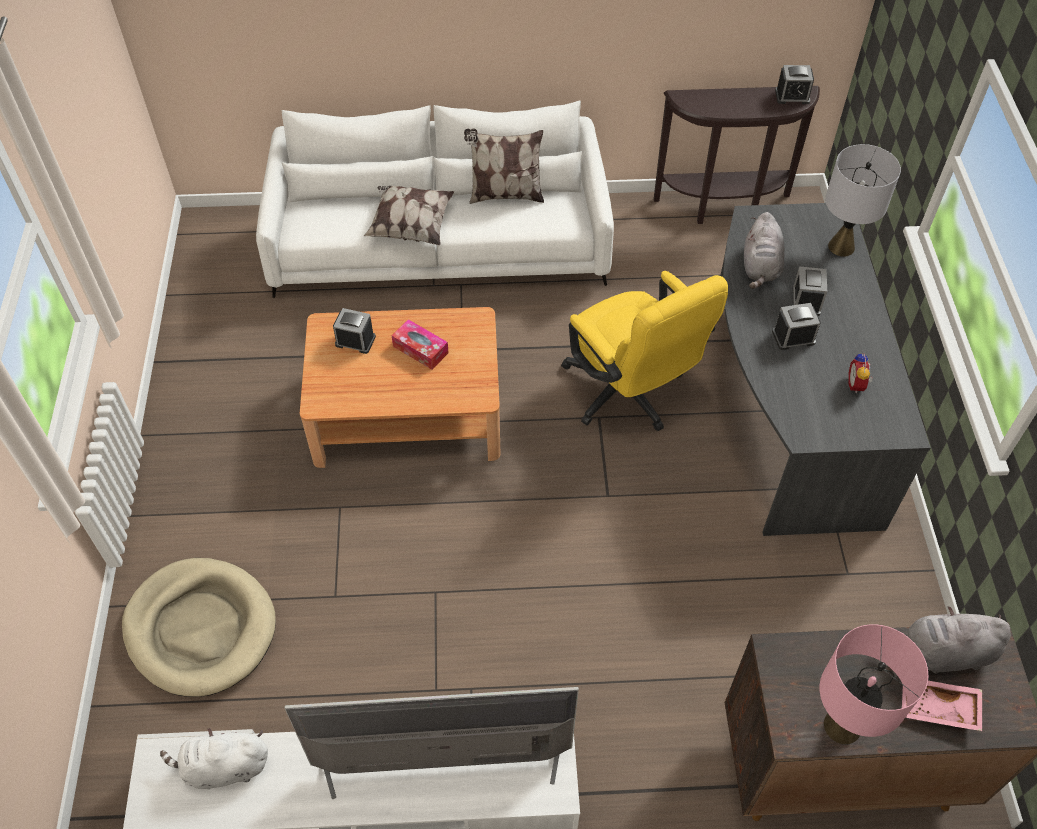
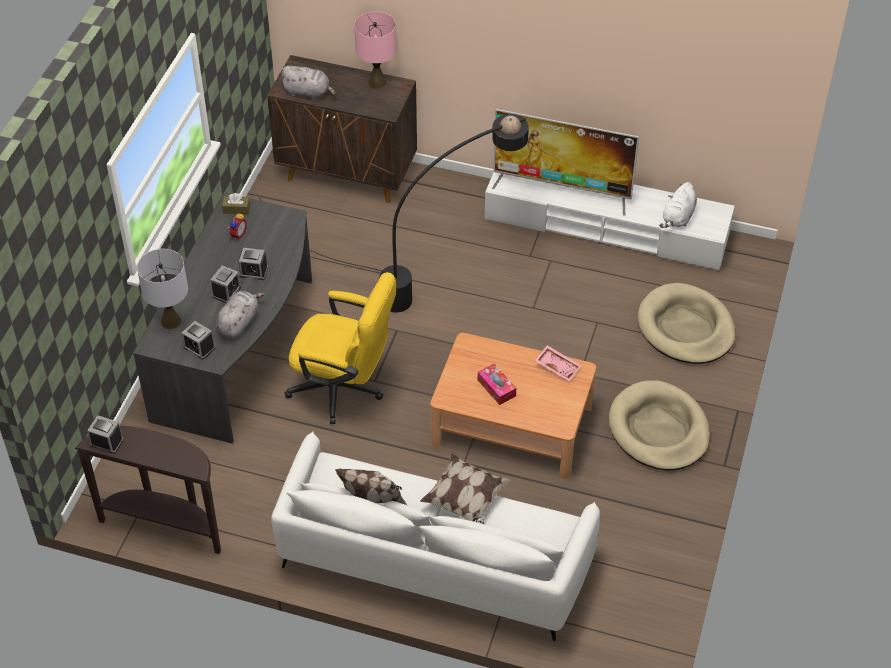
camera: 160 degrees left, 5 degrees down
(220, 458) = (658, 429): none -> beige dog bed
(223, 767) = (678, 218): white plush toy -> white plush toy turned 105 degrees clockwise
(355, 341) = (542, 408): alarm clock -> alarm clock (199, 347)
(612, 594) = (424, 277): none -> black floor lamp
(629, 395) = (344, 389): yellow office chair -> yellow office chair turned 120 degrees clockwise
(890, 423) = (236, 209): none -> brown tissue box
(938, 709) = (328, 76): pink tray -> pink tray (558, 366)

